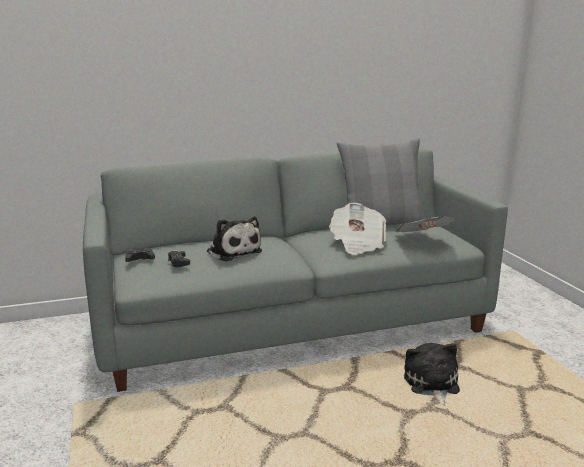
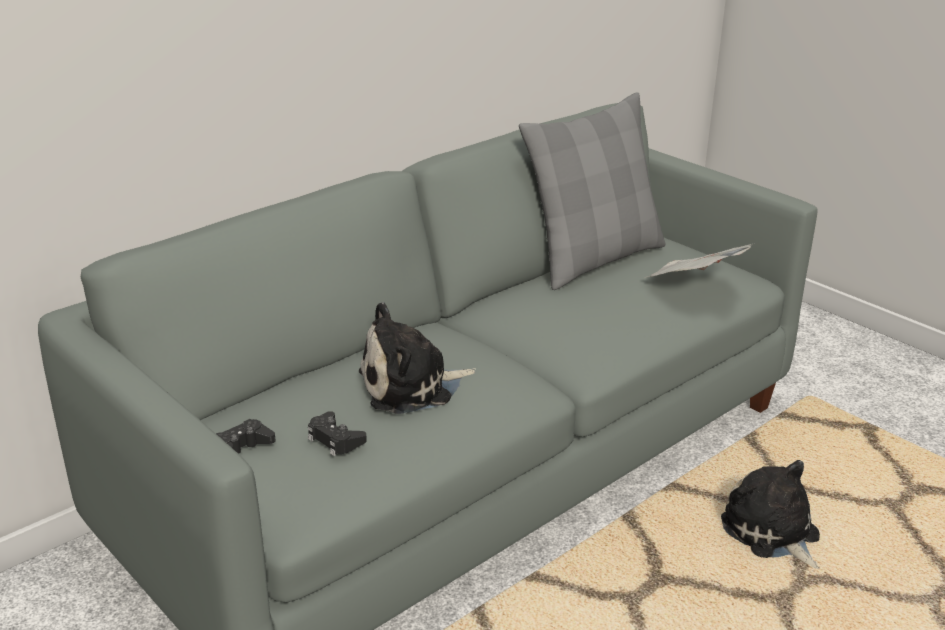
camera: 25 degrees left, 10 degrees up
(233, 251) = (412, 386): plush toy -> plush toy turned 135 degrees clockwise
(357, 244) = (600, 316): newspaper -> none

